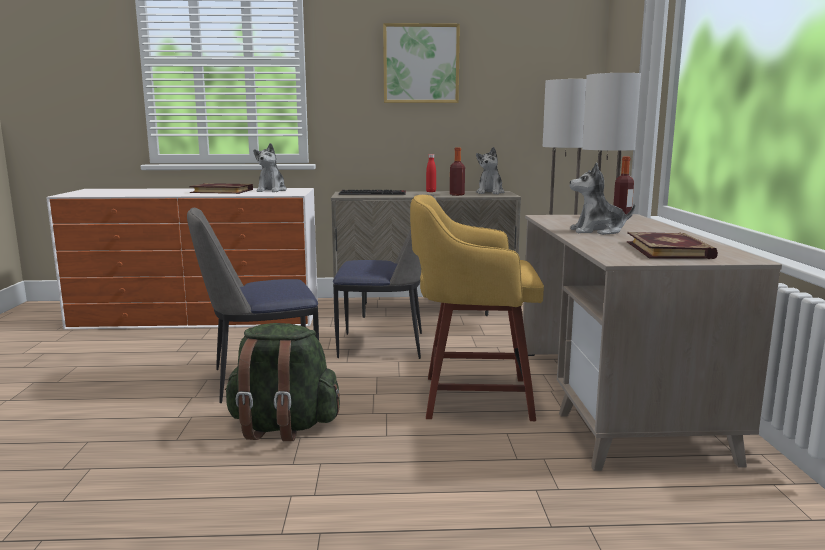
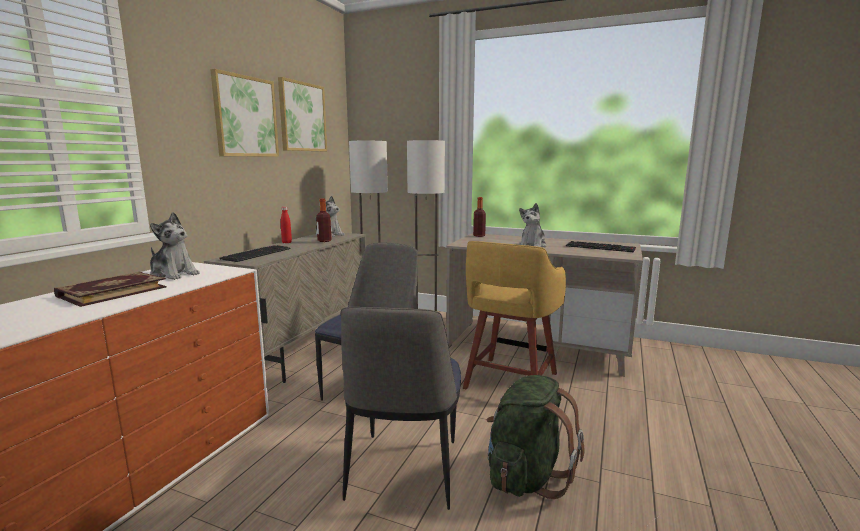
camera: 65 degrees left, 0 degrees up
(509, 57) = (302, 117): none -> picture
(670, 250) = (601, 247): book -> keyboard

